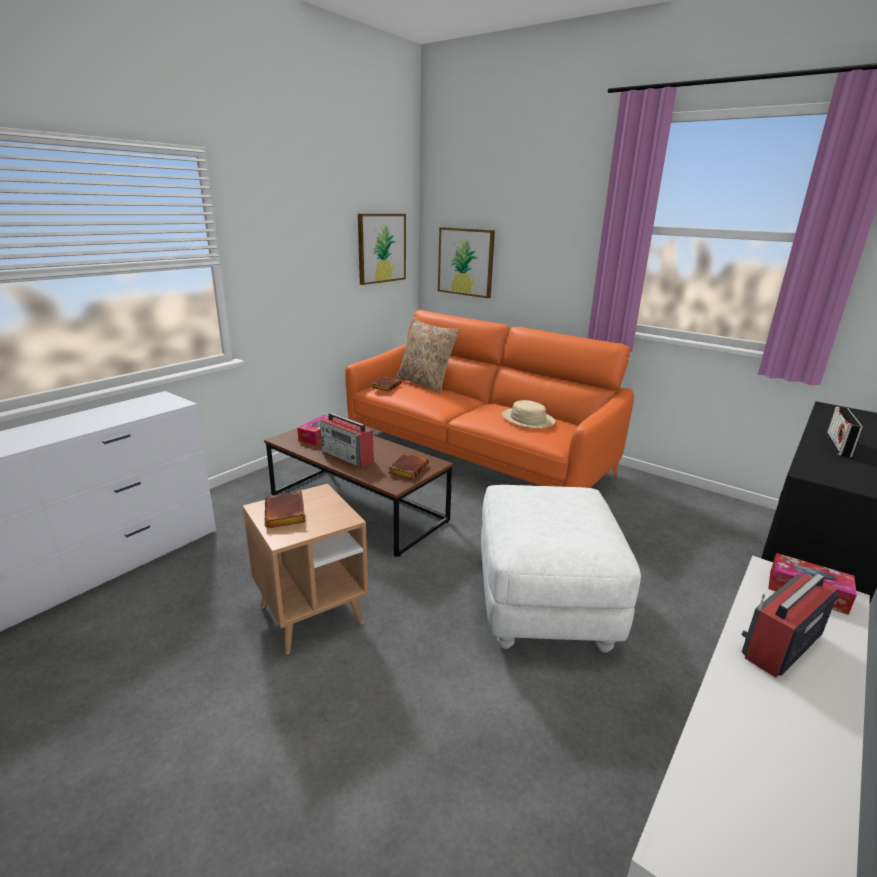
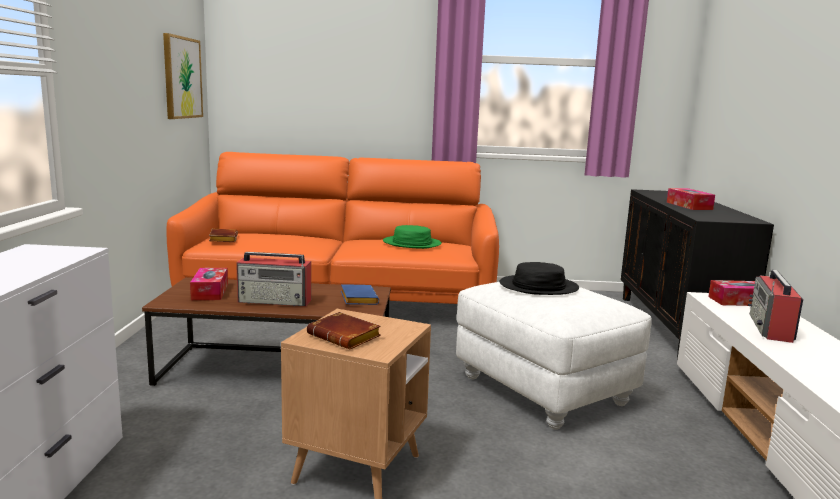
camera: 35 degrees left, 10 degrees down
(407, 469) = (357, 299): brown book -> blue book
(425, 383) = (262, 232): beige pillow -> none
(466, 262) = (275, 96): picture -> none
(527, 419) = (412, 243): beige hat -> green hat
(550, 504) = (538, 287): none -> black hat
(838, 445) = (689, 206): radio -> tissue box

